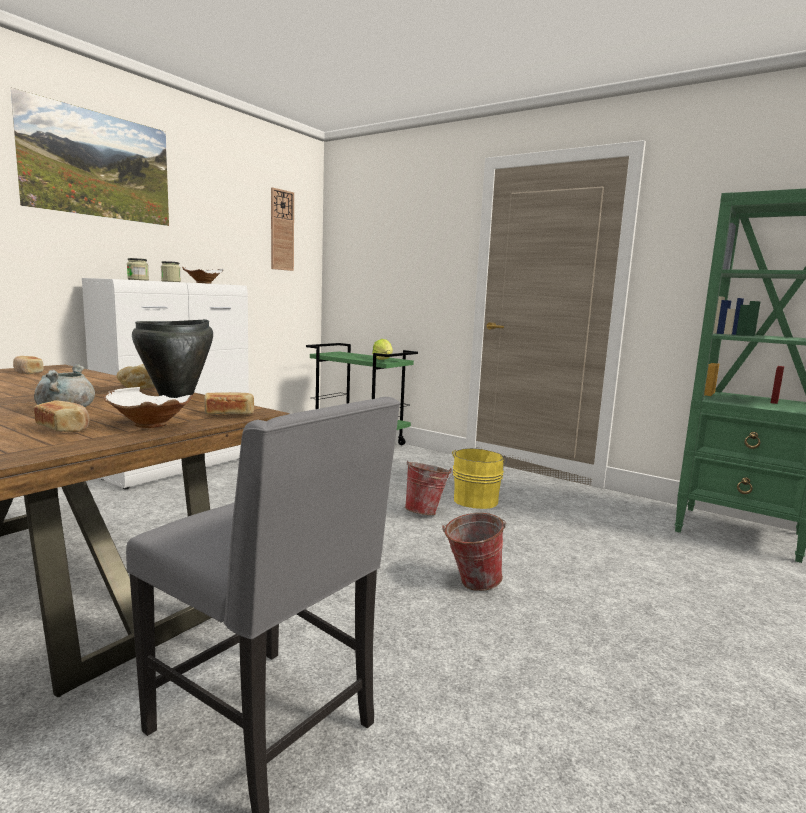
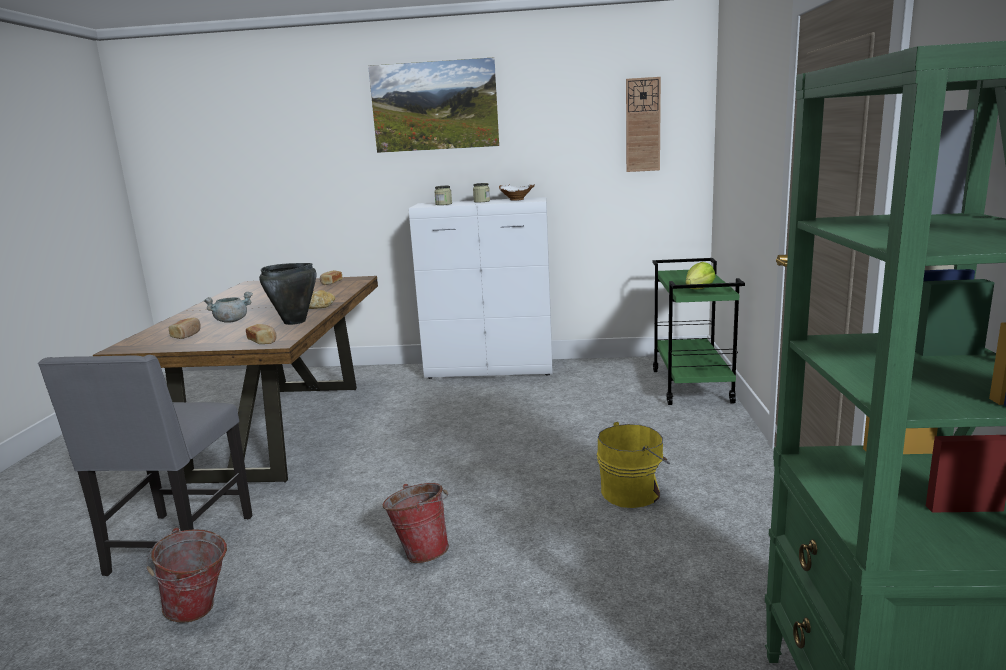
camera: 60 degrees right, 5 degrees up
(149, 425) = (211, 341): white bowl -> none
(426, 512) = (553, 481): bucket -> bucket (198, 612)

